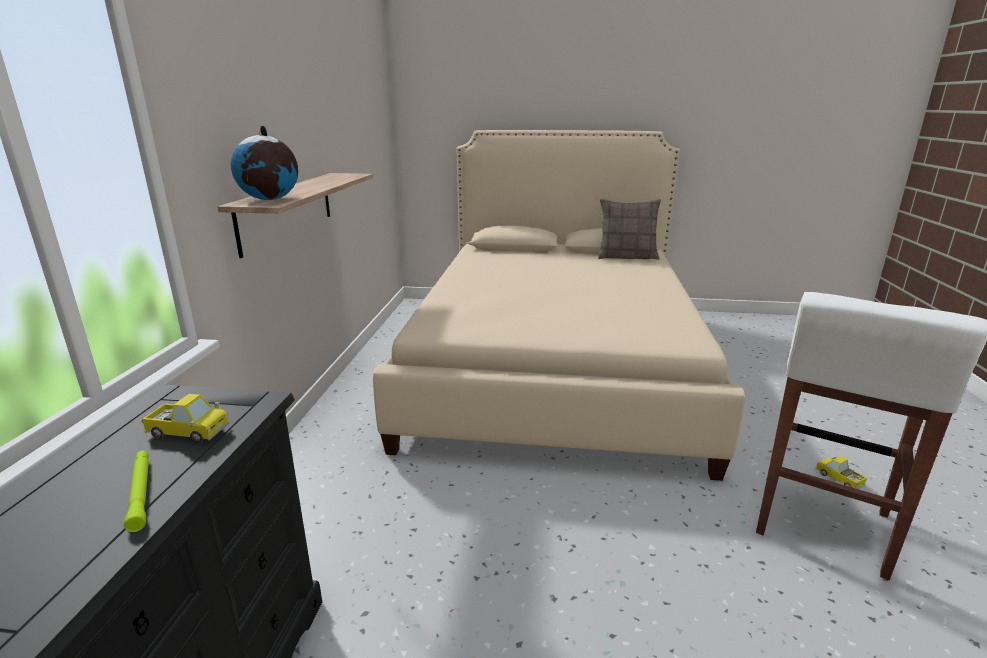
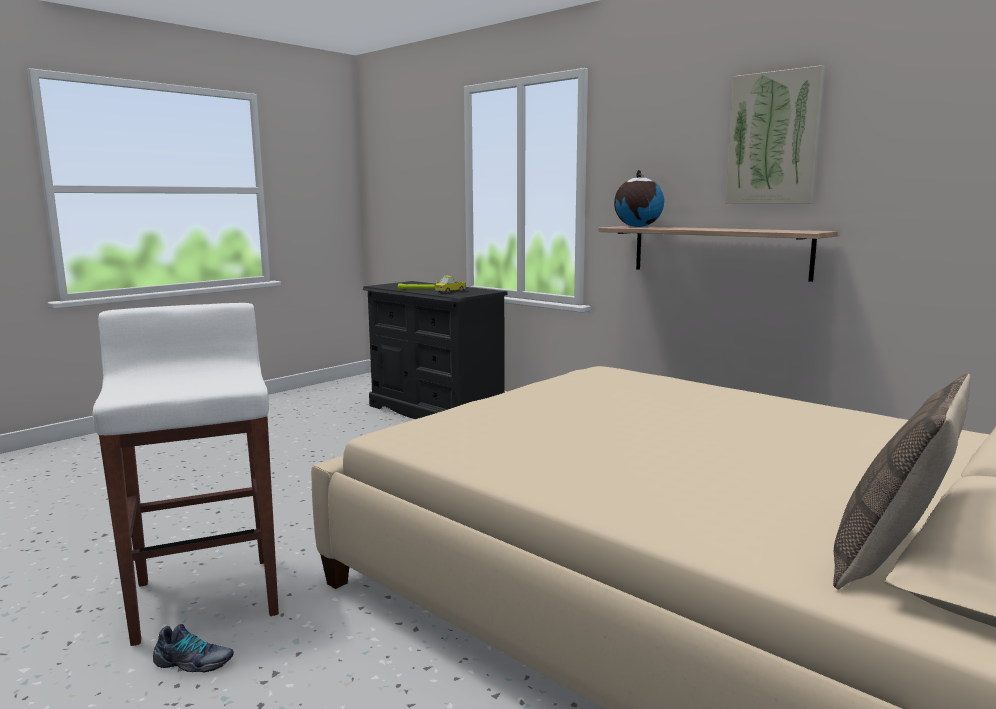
camera: 125 degrees right, 10 degrees down
(295, 93) = (773, 138): none -> picture
(839, 479) = (193, 663): toy truck -> shoe

